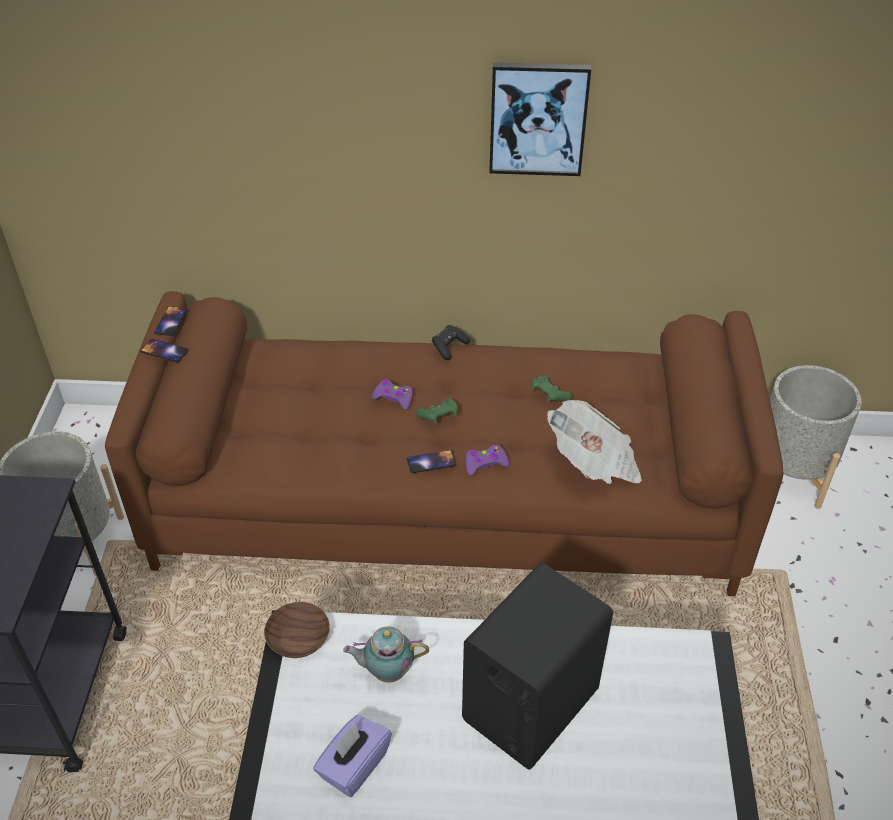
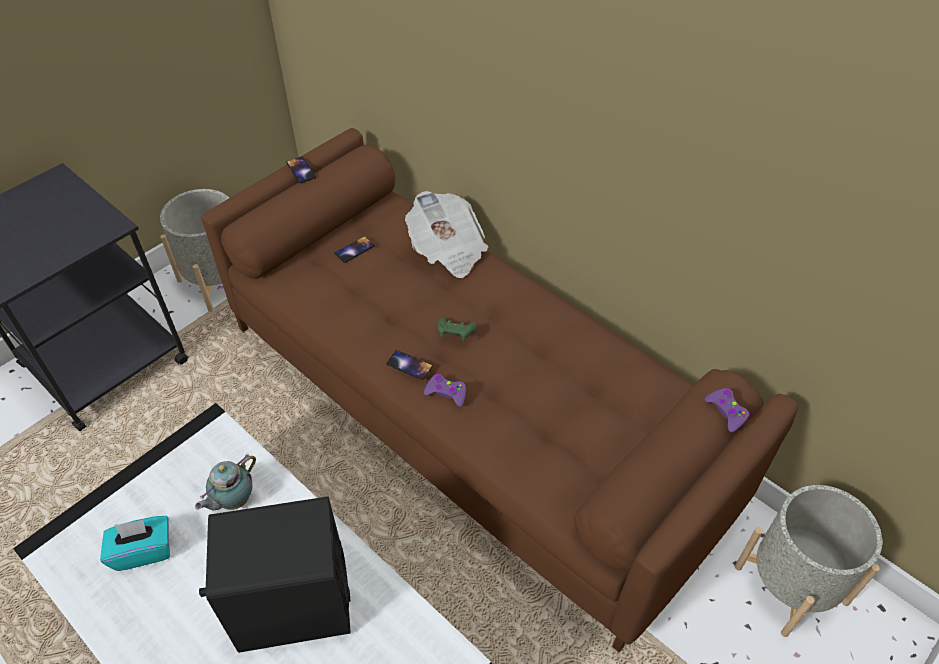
camera: 40 degrees right, 5 degrees up
(170, 321) = (330, 151): phone -> phone (354, 249)
(296, 638) = (207, 433): brown bowl -> none
(354, 766) = (143, 551): purple tissue box -> turquoise tissue box
(386, 671) = (233, 501): teapot -> teapot turned 90 degrees counterclockwise
(394, 398) = (439, 298): purple game controller -> purple game controller (726, 412)
(449, 347) = (525, 283): black game controller -> none
(538, 118) = (639, 102): picture -> none
(549, 395) = (558, 370): green game controller -> none
(594, 462) = (532, 449): newspaper -> newspaper (447, 250)

